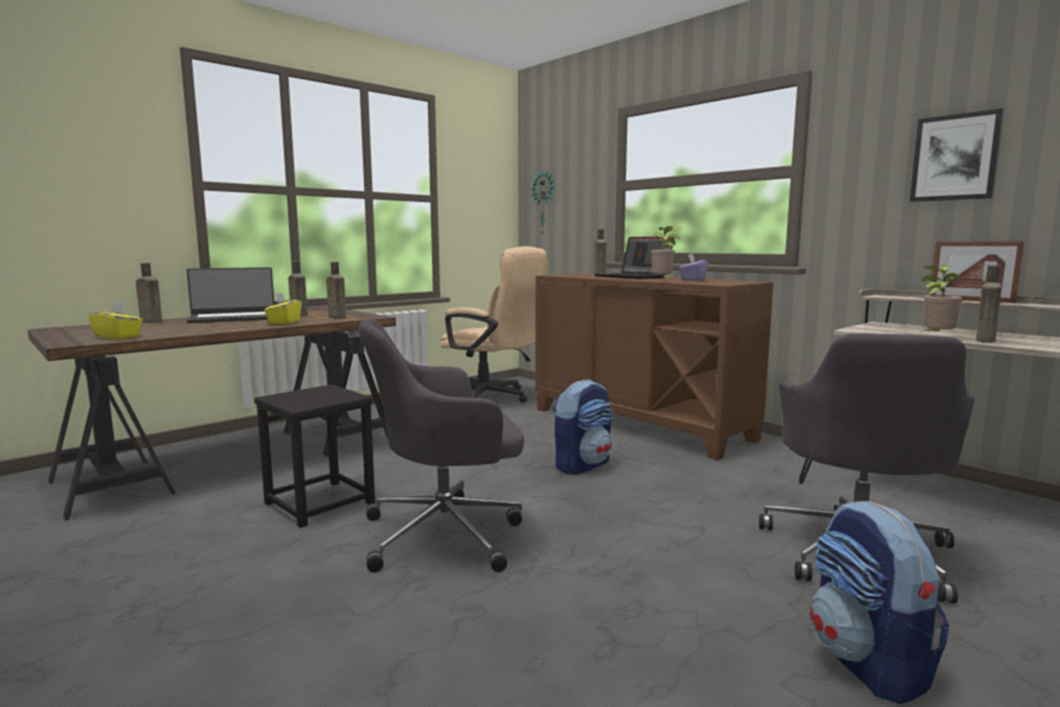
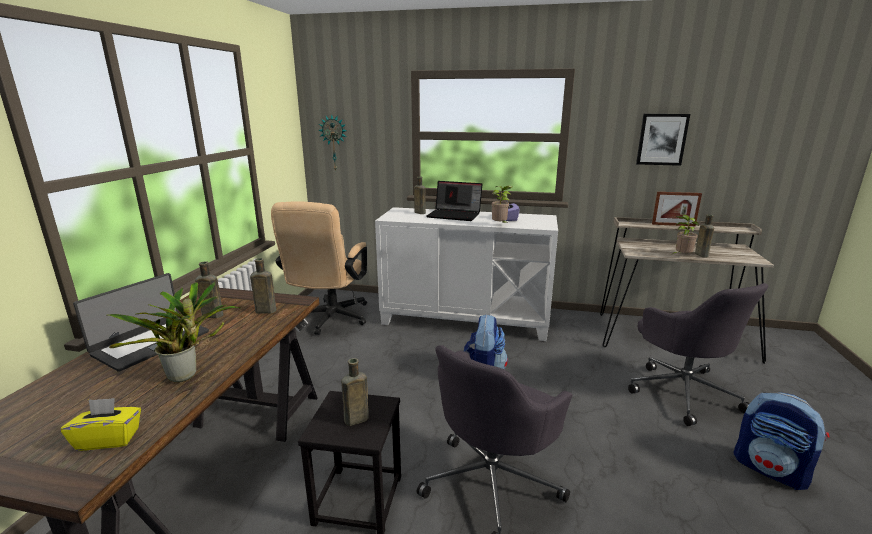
camera: 35 degrees left, 10 degrees up
(150, 322) = (54, 384): brown bottle -> brown bottle (354, 420)
(213, 328) = (187, 376): none -> potted plant
(284, 322) = (236, 338): yellow tissue box -> none
(492, 397) = (329, 320): beige office chair -> beige office chair turned 105 degrees clockwise
(640, 424) = (465, 319): brown cabinet -> white cabinet

